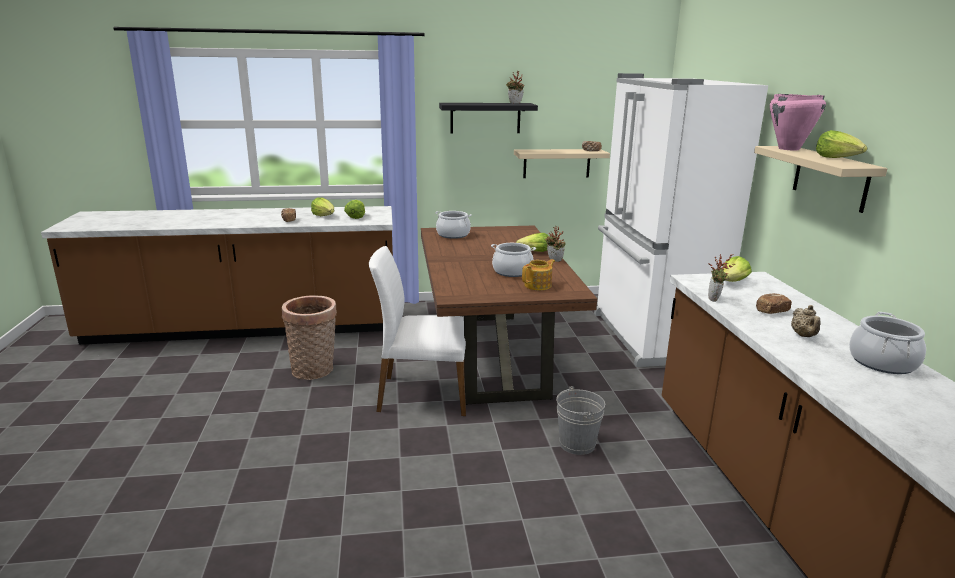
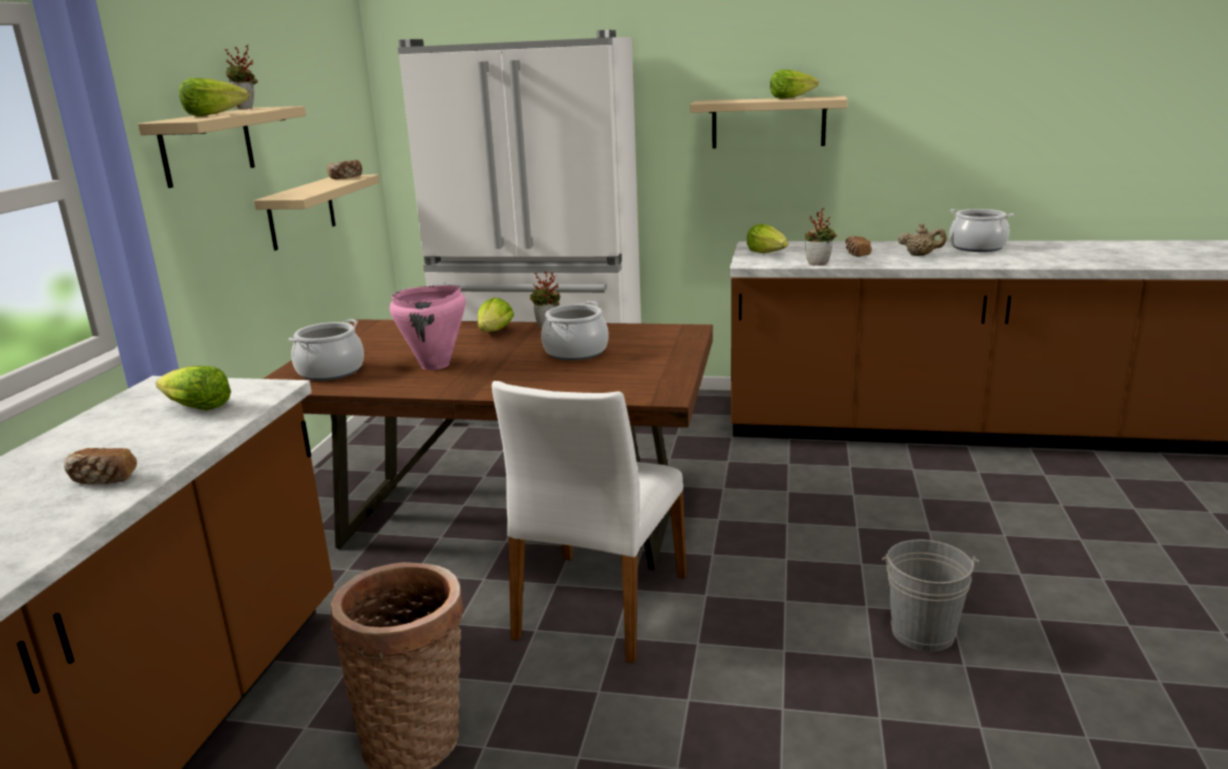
camera: 70 degrees left, 0 degrees up
(324, 216) = (133, 439): lettuce -> lettuce (214, 115)
(485, 118) = (207, 146): black shelf -> beige shelf
(538, 285) = (647, 344): teapot -> none
(577, 444) = (786, 505): grey bucket -> grey bucket (922, 632)
(789, 149) = (722, 101): pink cooking pot -> pink cooking pot (435, 365)

